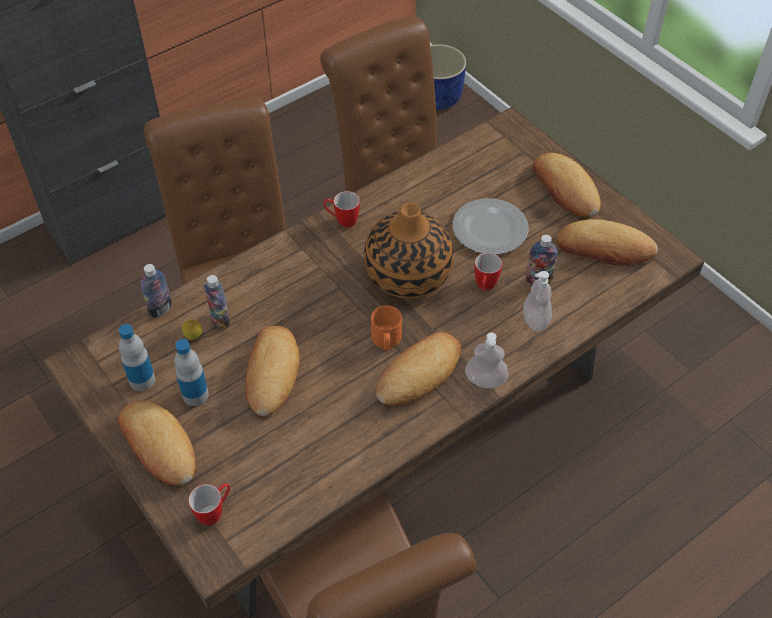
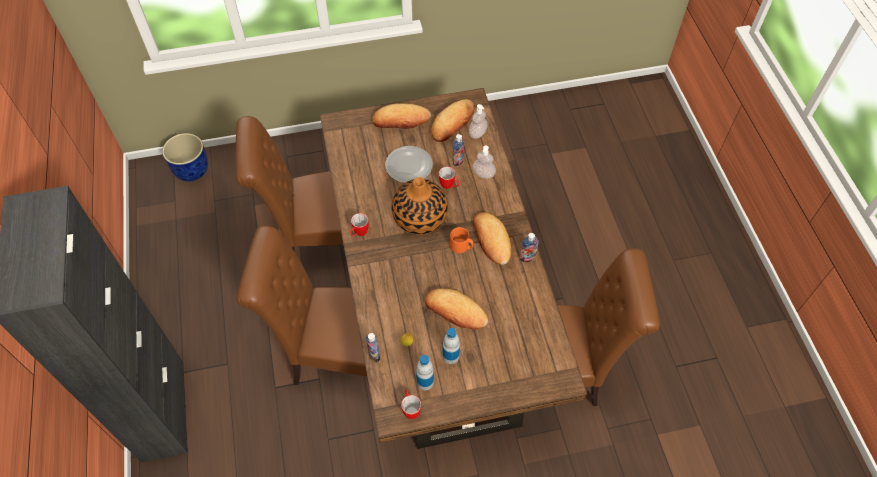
camera: 65 degrees left, 5 degrees up
(158, 446) = (478, 387): bread -> none
(215, 511) = (535, 371): mug -> mug (410, 409)
(220, 320) = (401, 325): bottle -> bottle (527, 258)
(485, 380) = (511, 212): soap dispenser -> soap dispenser (477, 133)

